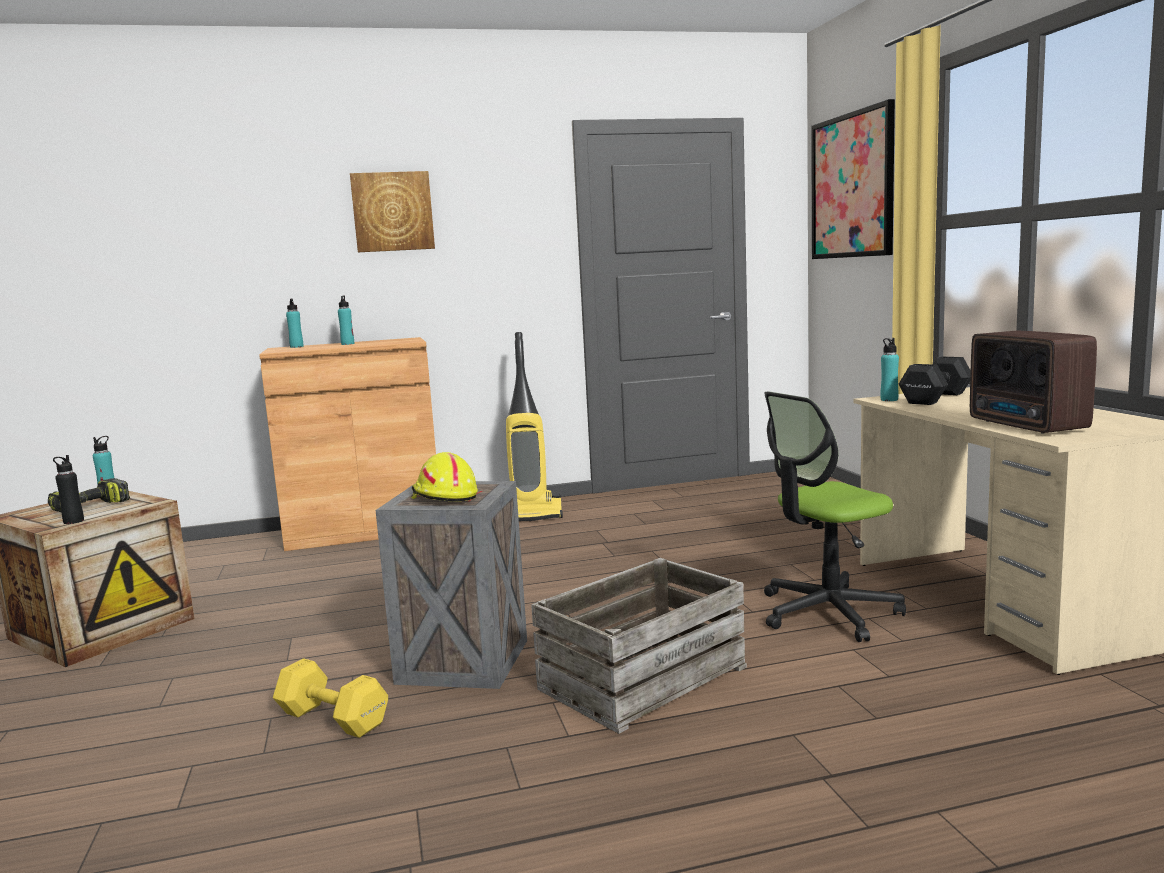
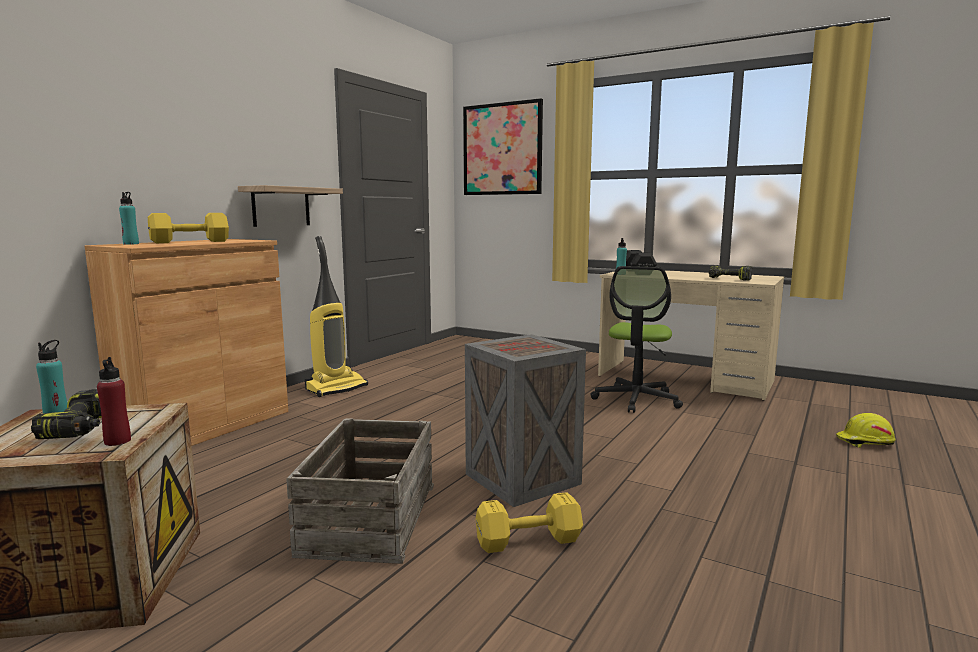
camera: 45 degrees left, 0 degrees up
(73, 521) = (117, 441): black bottle -> red bottle
(347, 344) = (188, 242): turquoise bottle -> yellow dumbbell
(392, 212) = (206, 117): picture -> none
(443, 497) = (527, 347): yellow hard hat -> yellow hard hat (864, 442)
(488, 298) = (281, 207): none -> shelf
(641, 677) = (634, 452): crate -> crate (368, 517)
(1027, 426) = (728, 279): radio -> power drill

